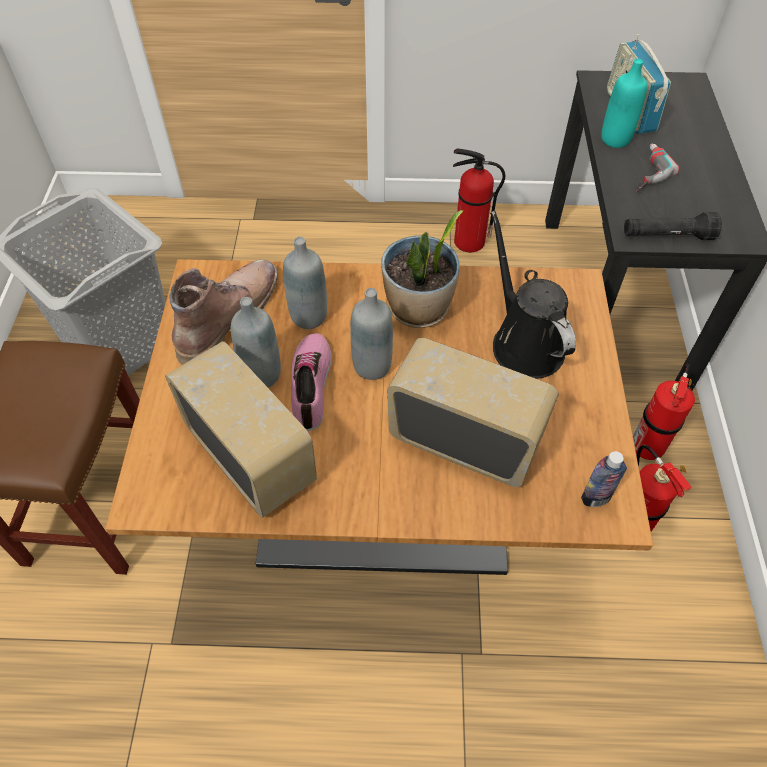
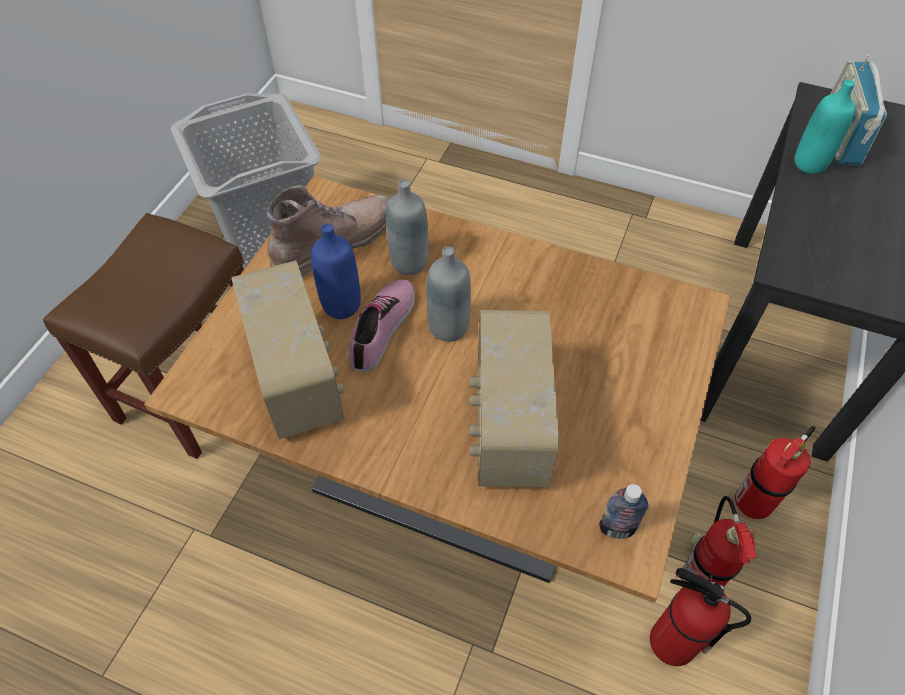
camera: 20 degrees right, 0 degrees up
(262, 374) = (341, 305): grey bottle -> blue bottle
(418, 309) = (519, 285): potted plant -> none
(465, 439) = (508, 427): radio -> radio turned 135 degrees counterclockwise
(468, 242) = (644, 237): fire extinguisher -> fire extinguisher (670, 642)
(524, 342) = (612, 348): black watering can -> none
(644, 171) = (827, 205): power drill -> none
(667, 236) = (822, 281): black flashlight -> none

